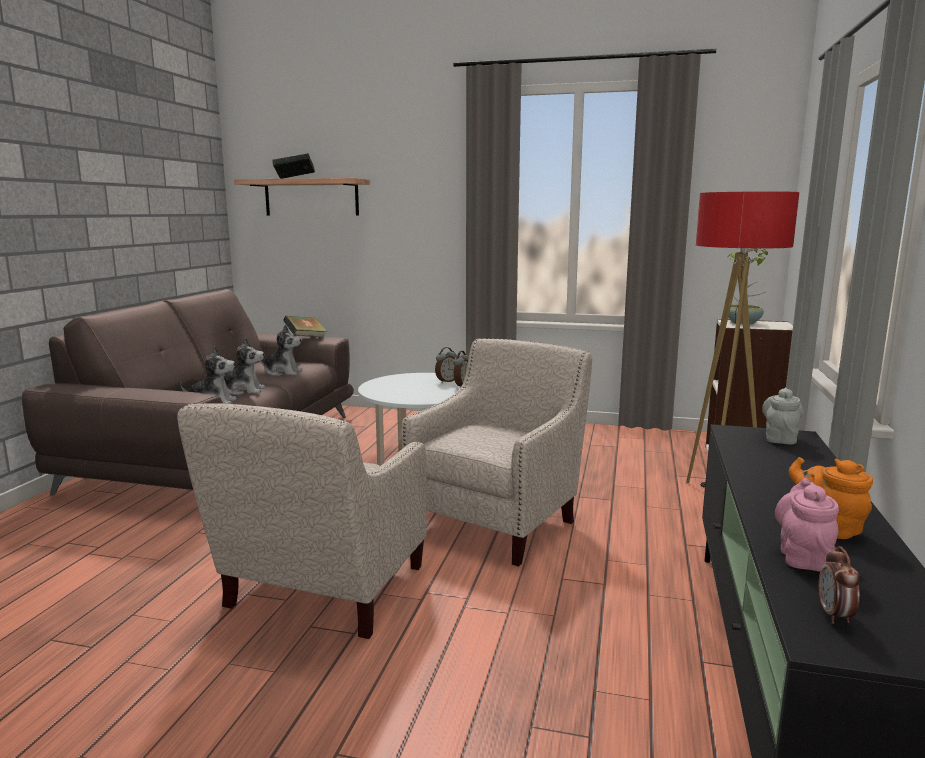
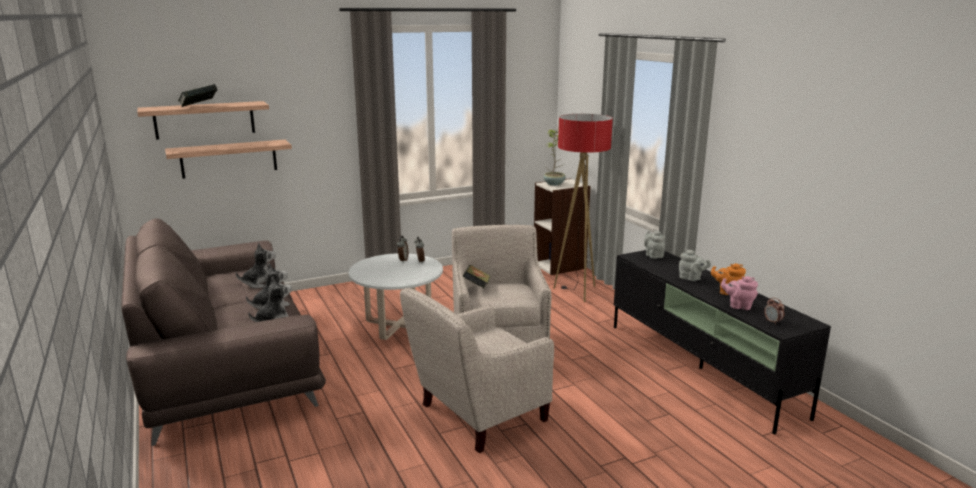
camera: 40 degrees left, 5 degrees up
(306, 338) = (239, 248): book -> book (477, 287)
(319, 593) = (476, 415): beige armchair -> beige armchair turned 75 degrees clockwise
(331, 243) = (229, 158): none -> shelf
(786, 486) = (691, 279): none -> grey teapot
(803, 557) = (738, 306): pink teapot -> pink teapot turned 45 degrees counterclockwise

